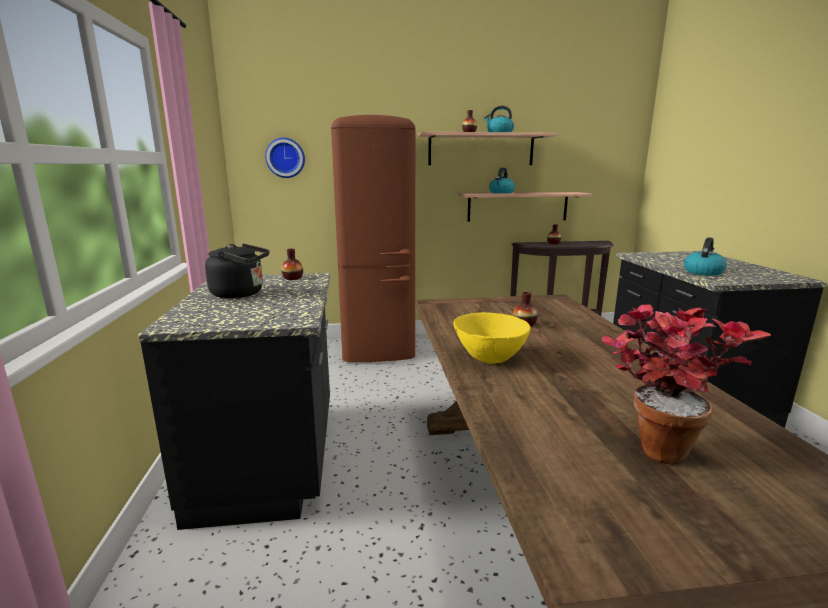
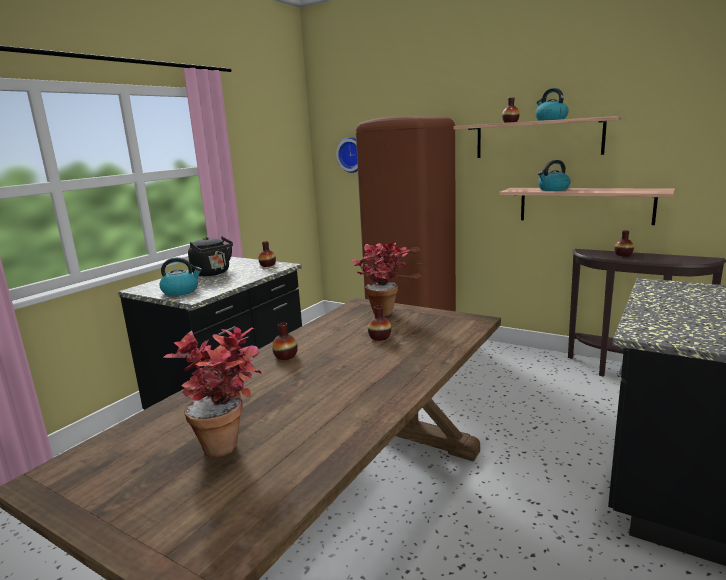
camera: 40 degrees right, 0 degrees up
(470, 305) = (383, 311): none -> potted plant
(489, 359) = (285, 356): yellow bowl -> vase
(703, 272) = (663, 320): kettle -> kettle (181, 291)

